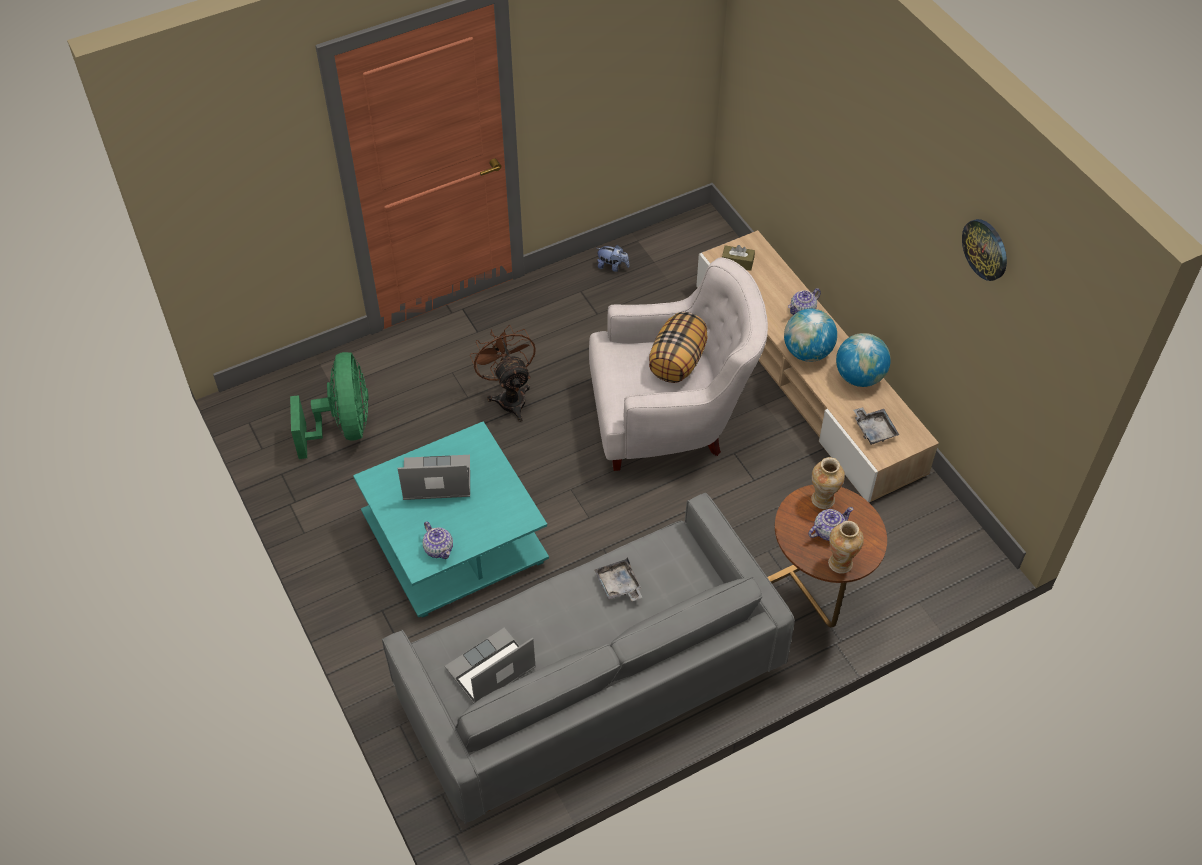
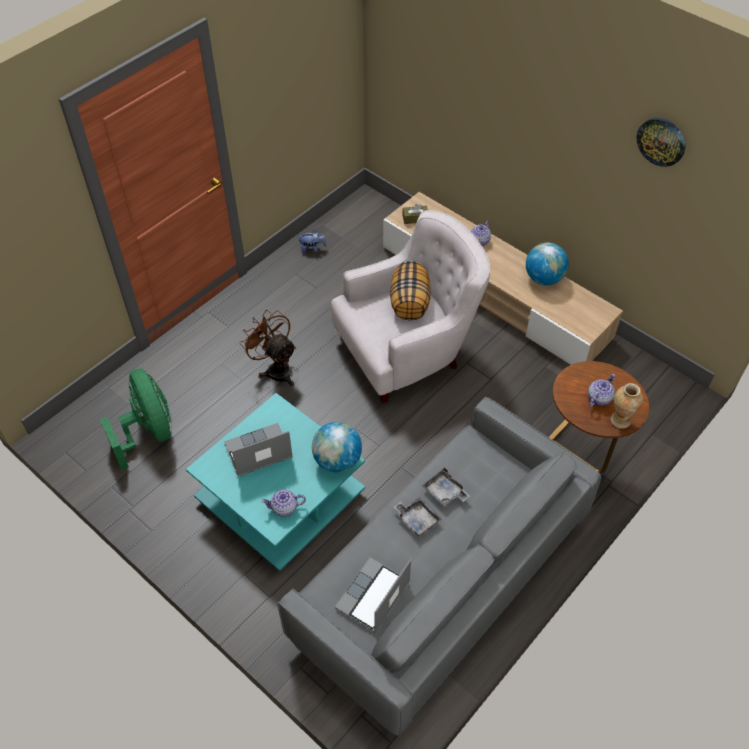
camera: 20 degrees left, 0 degrees up
(439, 548) = (285, 508): teapot -> teapot turned 135 degrees clockwise
(807, 352) = (497, 270): globe -> globe (337, 460)
(822, 500) = (583, 375): vase -> none
(874, 429) = (573, 314): grey tray -> grey tray (417, 519)

